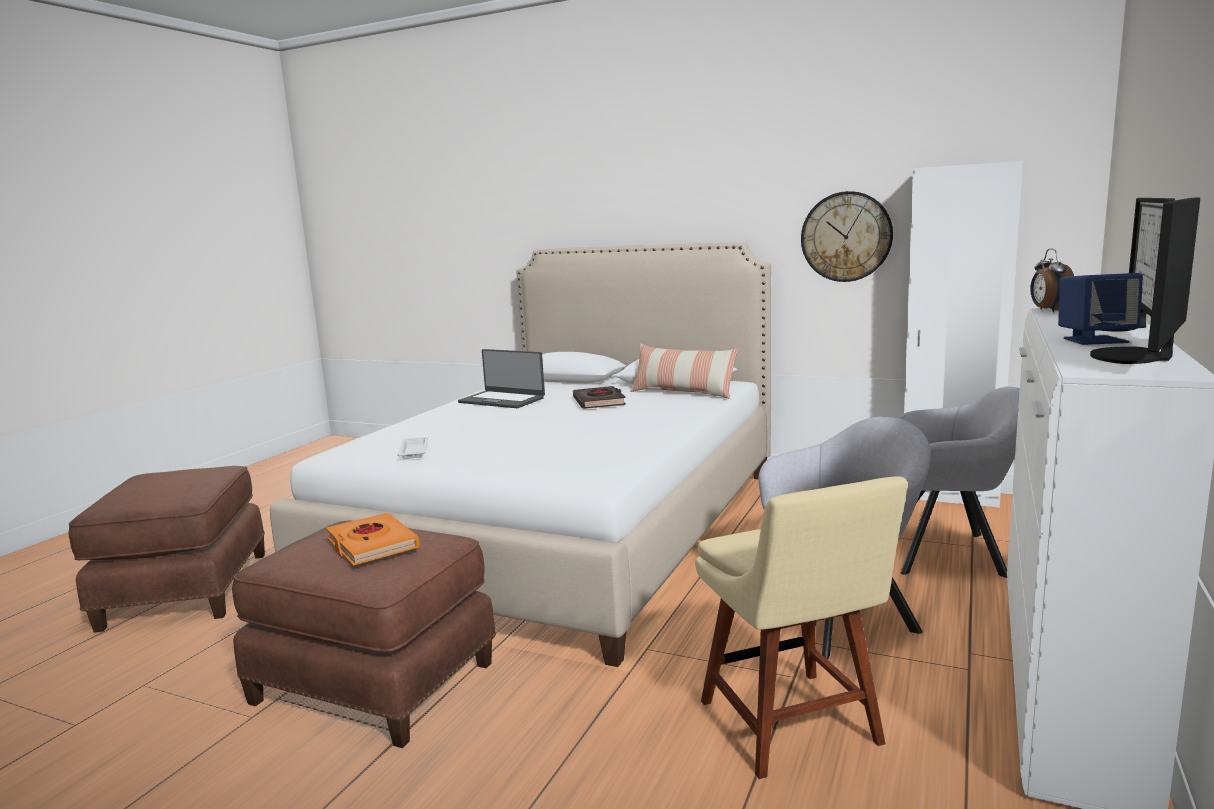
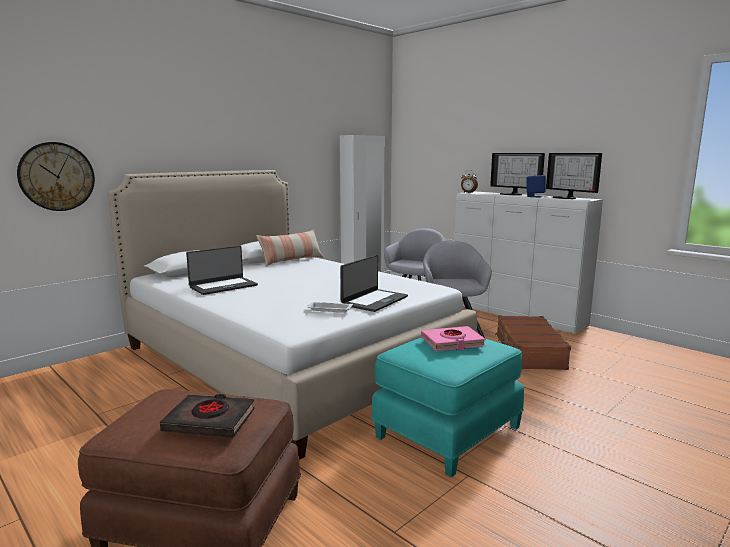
camera: 70 degrees left, 0 degrees up
(372, 545) = (452, 342): orange book -> pink book
(376, 681) = (446, 431): brown ottoman -> turquoise ottoman
(478, 462) = (374, 300): none -> laptop
(599, 402) = (278, 272): black book -> black book (210, 421)
(793, 727) = (528, 352): beige chair -> brown suitcase
(846, 237) = (313, 167): wall clock -> wall clock (57, 176)

